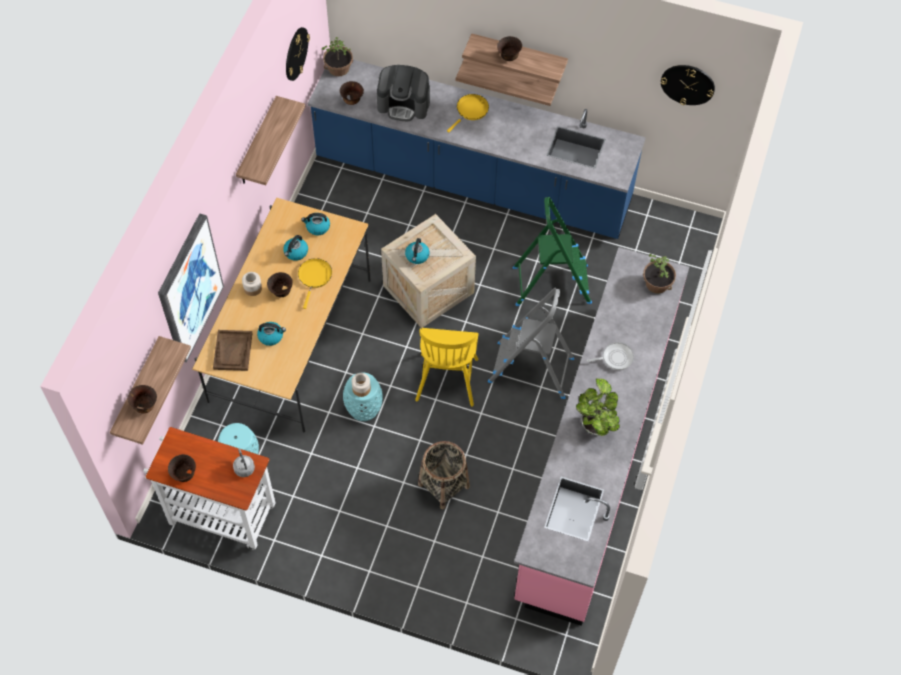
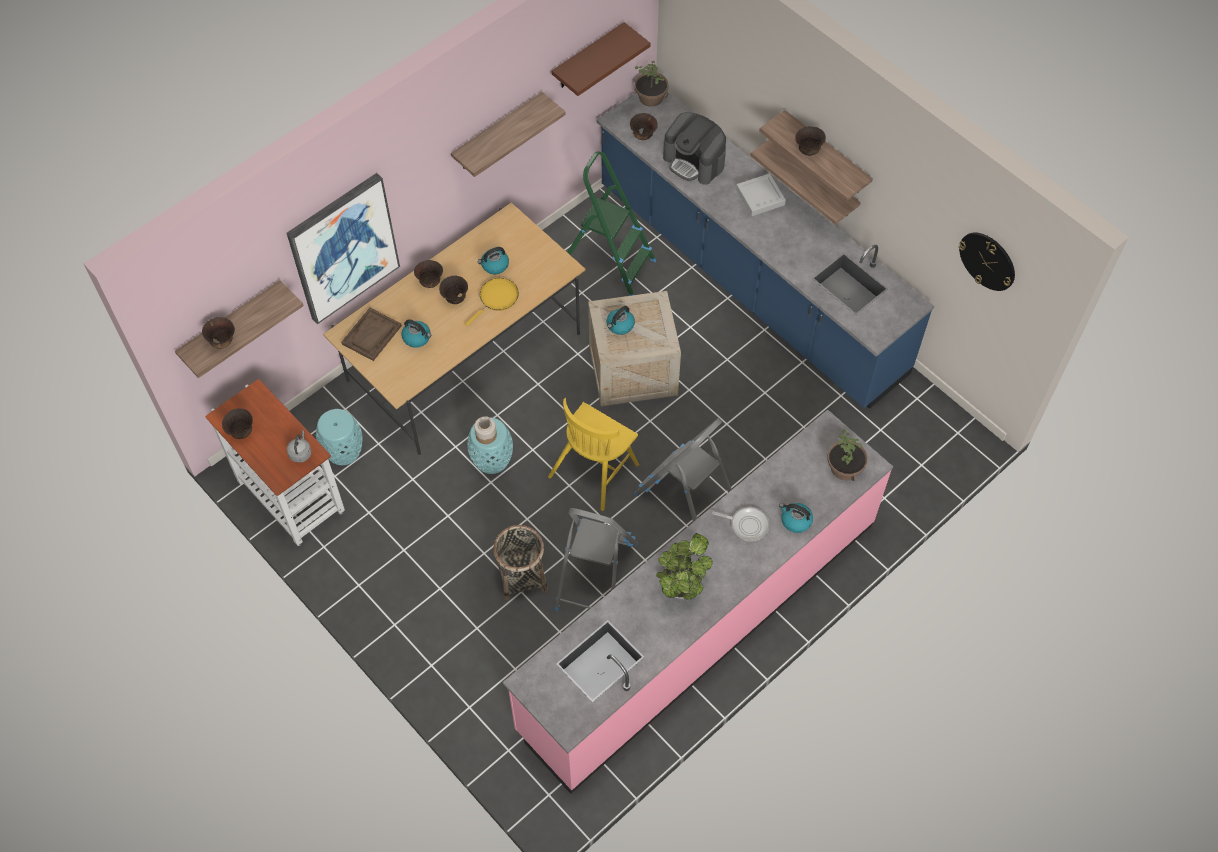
camera: 30 degrees right, 0 degrees up
(252, 288) = (430, 282): jar -> brown bowl
(296, 53) = (588, 57): wall clock -> brown shelf
(317, 227) = (532, 250): kettle -> kettle (795, 521)
(471, 110) = (760, 197): yellow frying pan -> grey tray
(499, 456) = (597, 575): none -> grey step ladder
(552, 285) = (766, 425): green step ladder -> green step ladder (608, 264)

